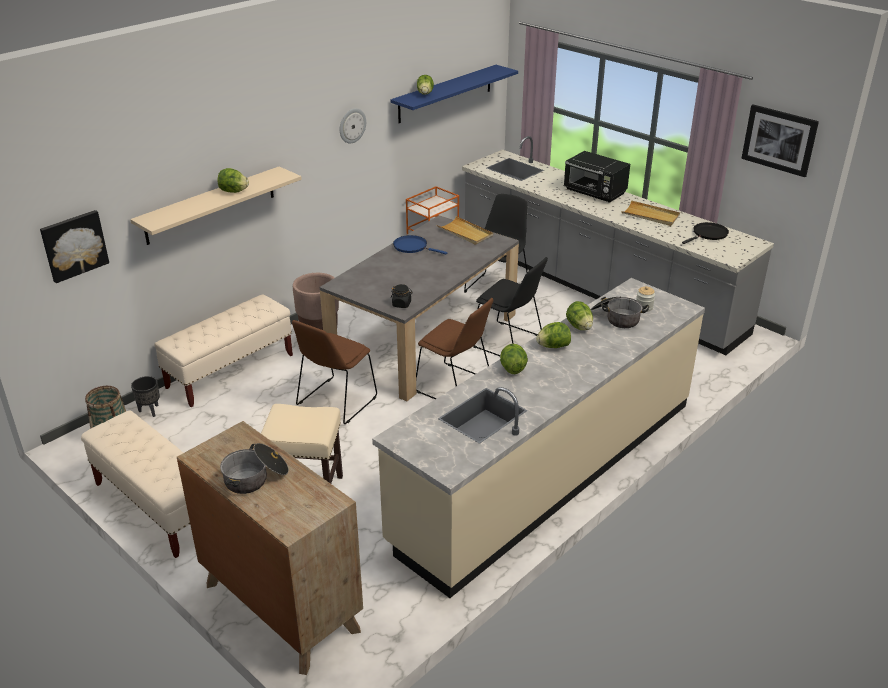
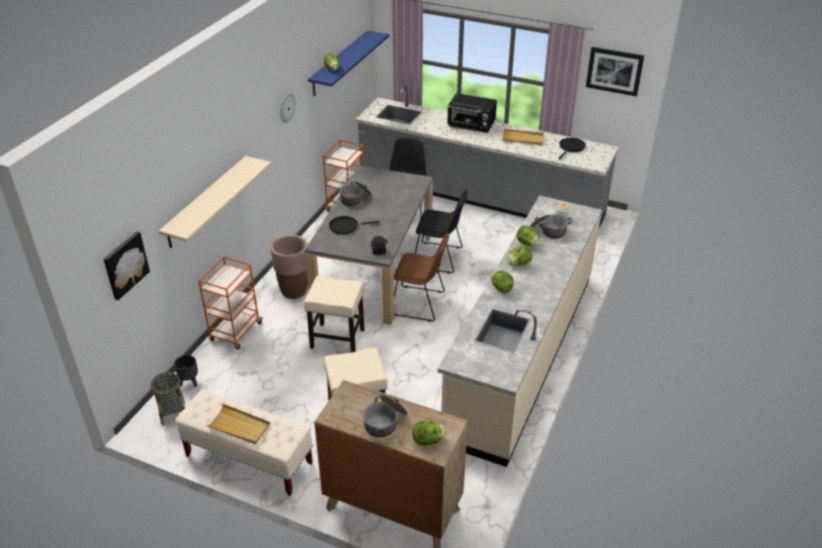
camera: 20 degrees left, 5 degrees up
(231, 371) = (235, 332): beige bench -> orange cart
(233, 191) = (226, 187): lettuce -> lettuce (428, 441)
(335, 402) = (336, 339): brown chair -> beige stool
(381, 272) = (346, 226): none -> black frying pan
(412, 247) = (355, 199): blue frying pan -> cooking pot
(465, 233) = (388, 178): beige tray -> beige tray (239, 426)

